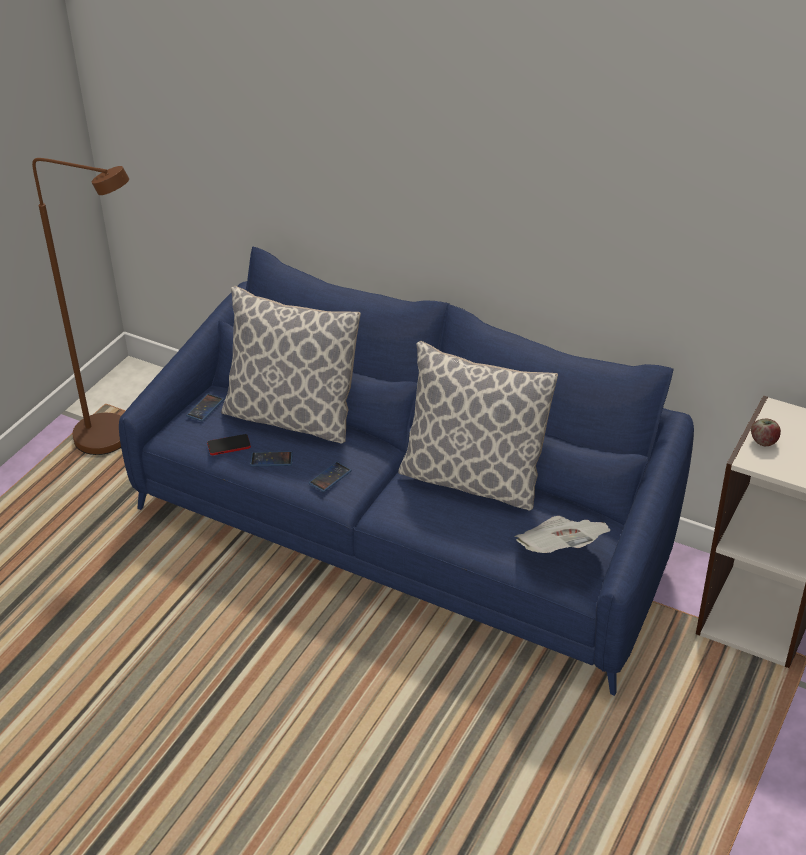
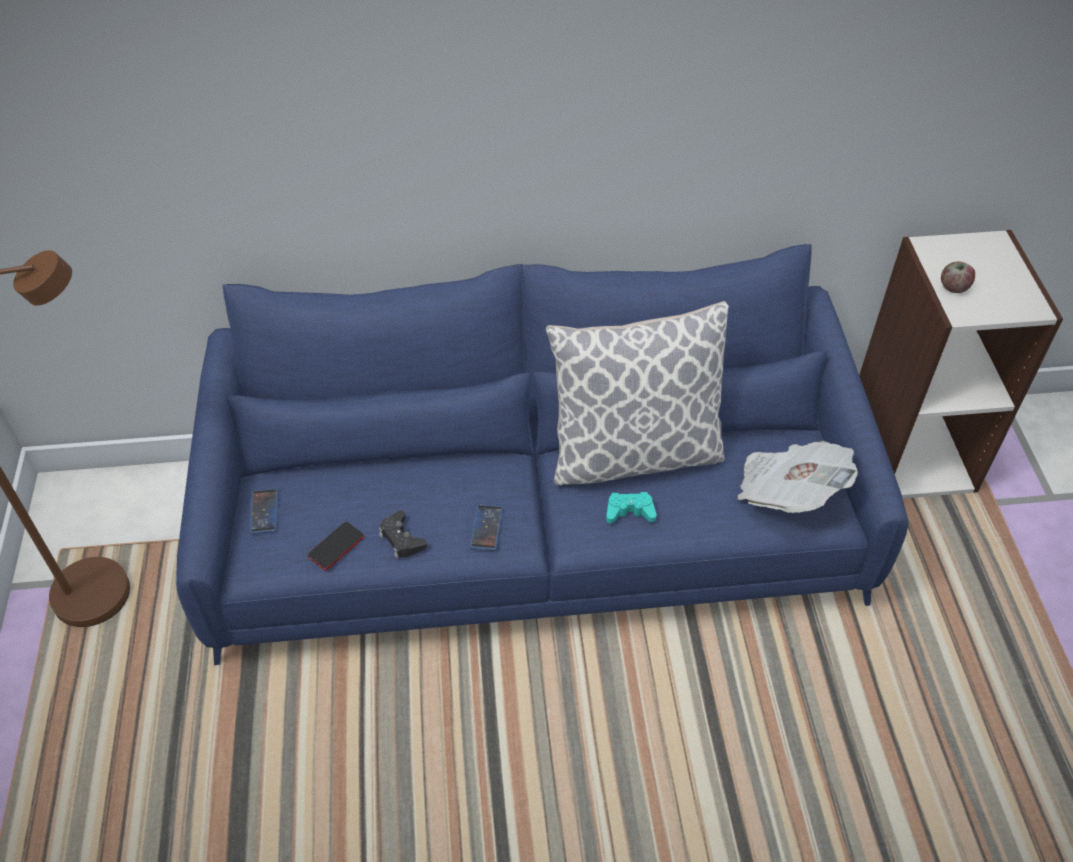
camera: 35 degrees left, 10 degrees up
(271, 459) = (401, 539): phone -> black game controller
(291, 417) = (377, 473): pillow -> none
(433, 511) = (629, 512): none -> turquoise game controller

